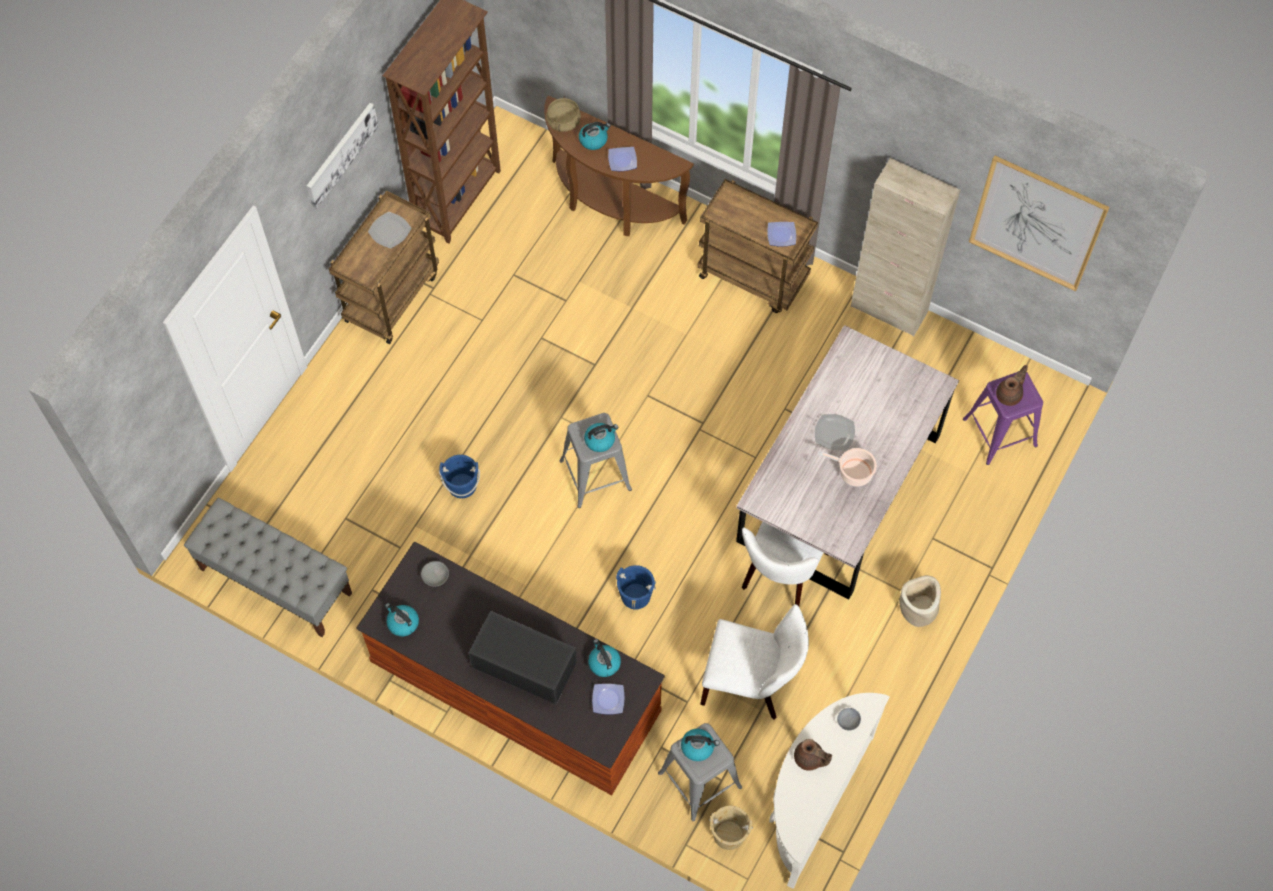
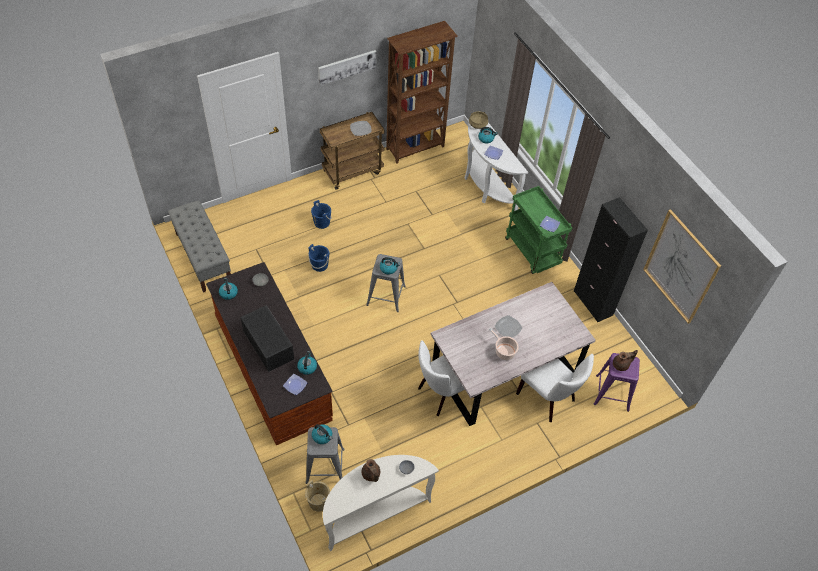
camera: 30 degrees right, 10 degrees down
(610, 204) = (485, 186): brown console table -> white console table
(635, 595) = (362, 360): blue bucket -> blue bucket (322, 222)
(751, 683) = (388, 435): white chair -> white chair (549, 399)
(754, 277) = (533, 252): brown cart -> green cart
(888, 309) = (593, 303): beige cabinet -> black cabinet
(918, 609) = (503, 453): beige planter -> none

